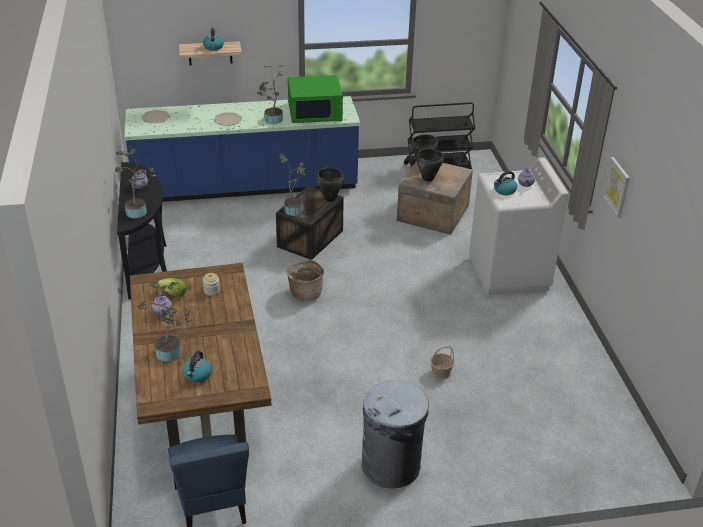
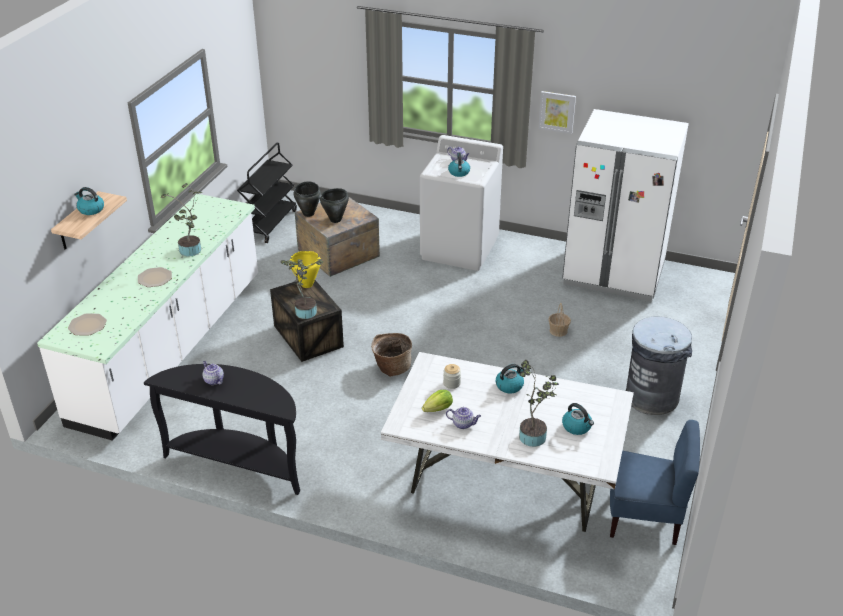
camera: 60 degrees left, 0 degrees up
(139, 212) = (268, 394): potted plant -> none
(203, 403) = (506, 485): brown dining table -> white dining table
(229, 322) = (509, 385): none -> kettle
(246, 187) = (171, 348): blue counter -> white counter
(315, 112) = (205, 222): green microwave -> none
(330, 198) = (307, 284): black cooking pot -> yellow cooking pot
(575, 384) = (614, 273): none -> white fridge

